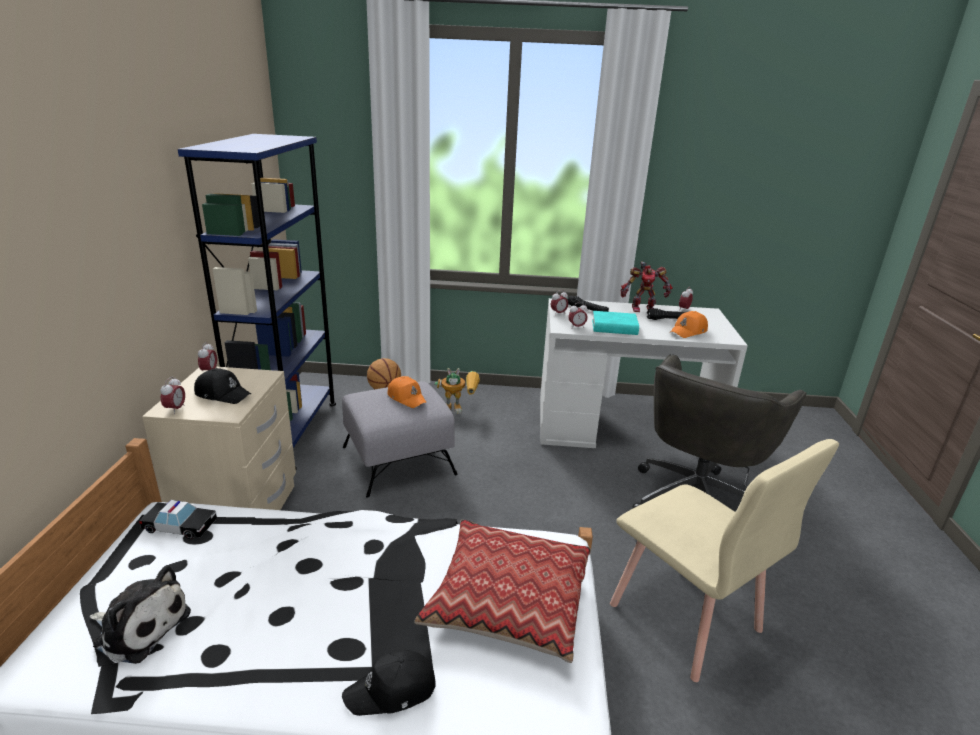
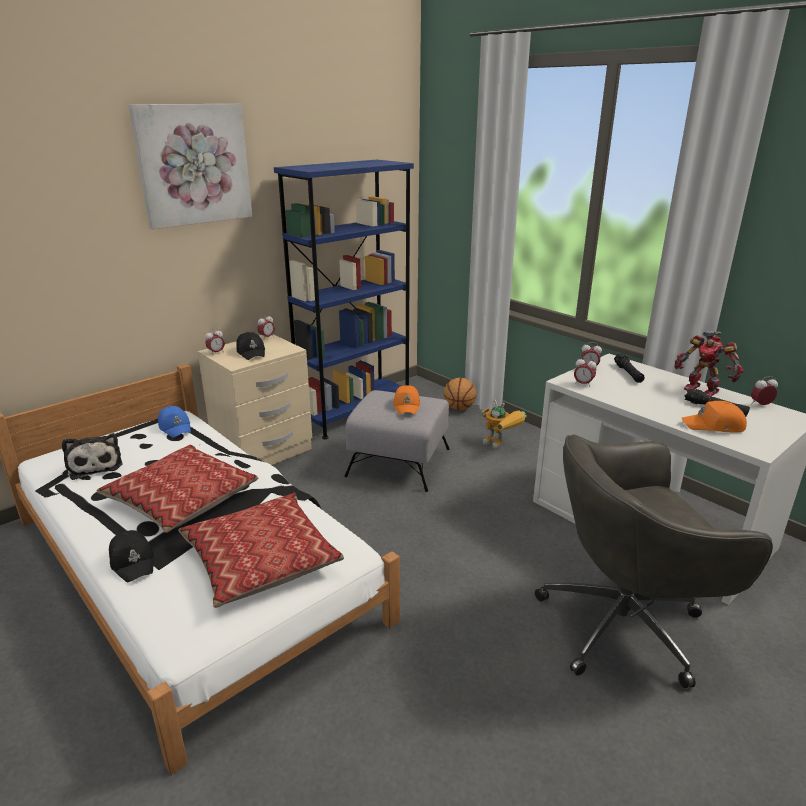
camera: 45 degrees right, 0 degrees up
(97, 151) = (193, 165): none -> picture
(180, 526) = (175, 427): toy car -> blue cap
(330, 595) = (181, 498): none -> pillow
(392, 691) = (133, 561): black cap -> black cap turned 150 degrees counterclockwise
(614, 327) = (625, 396): turquoise book -> none
(685, 618) = (455, 698): beige chair -> none

